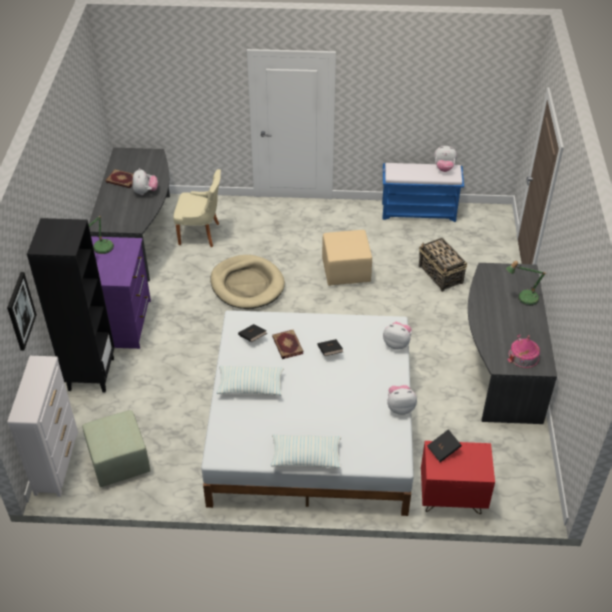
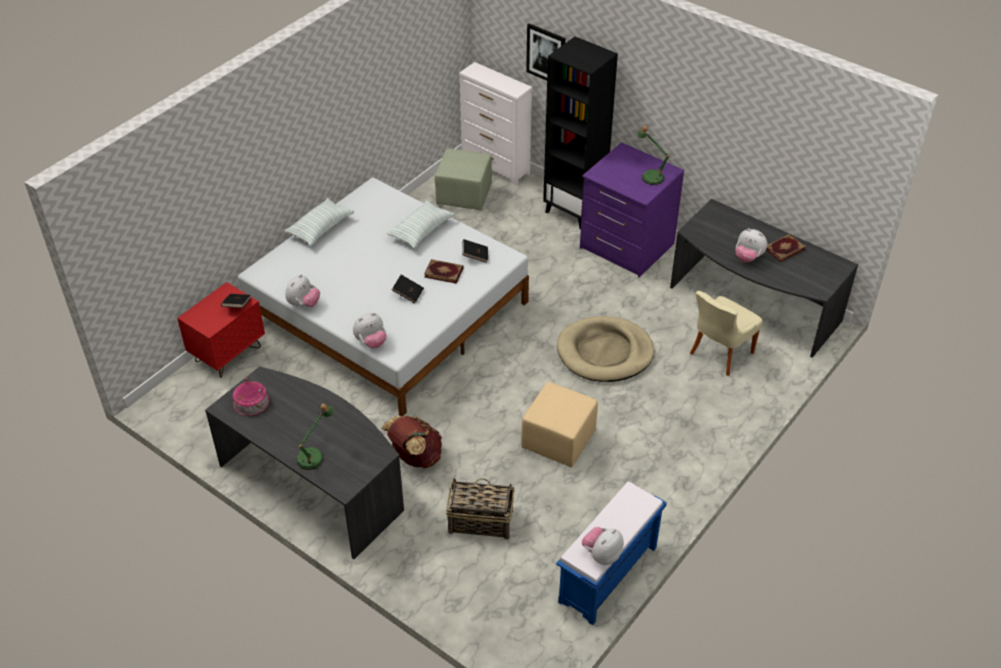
camera: 125 degrees right, 0 degrees up
(427, 328) = (415, 457): none -> brown backpack

